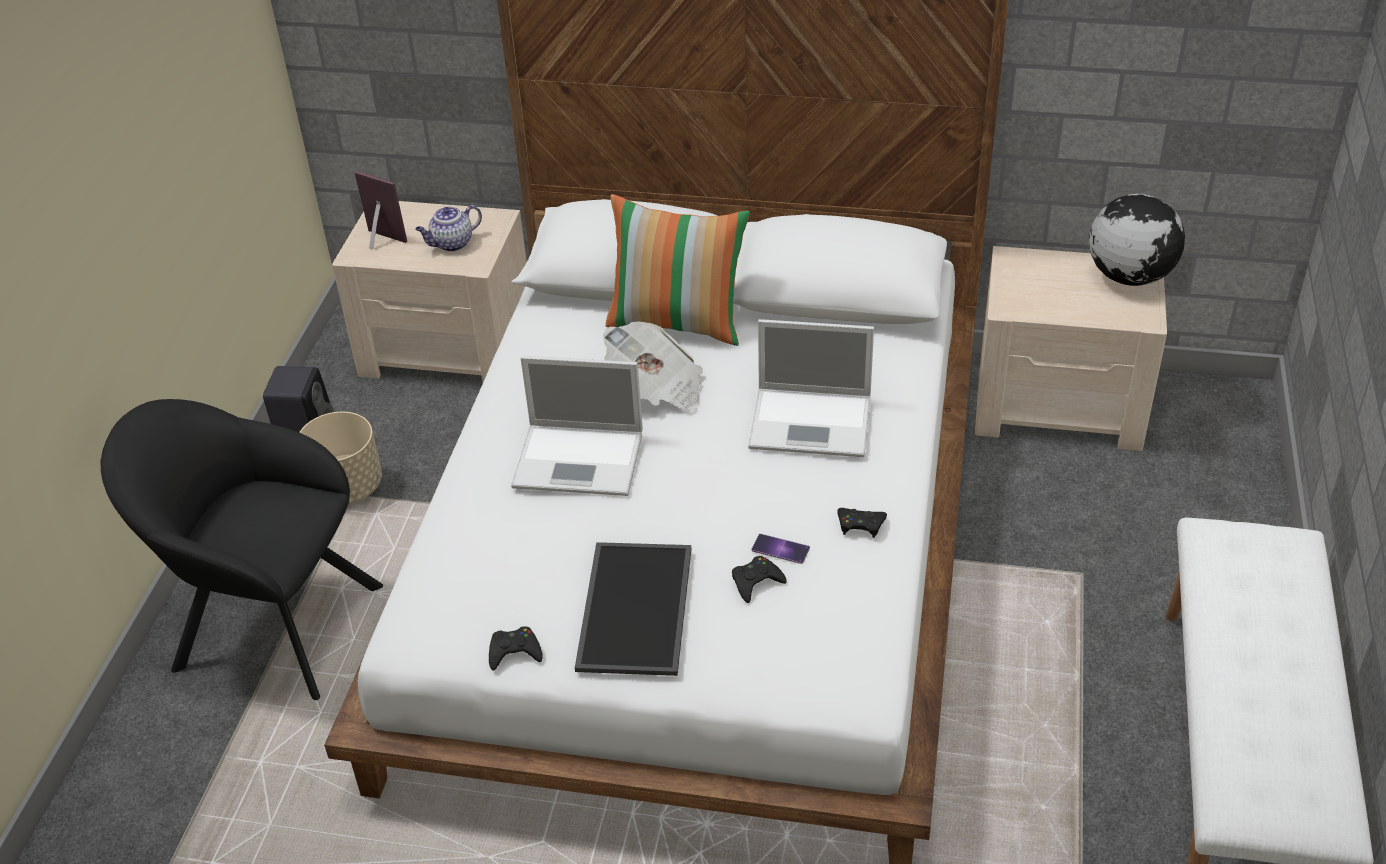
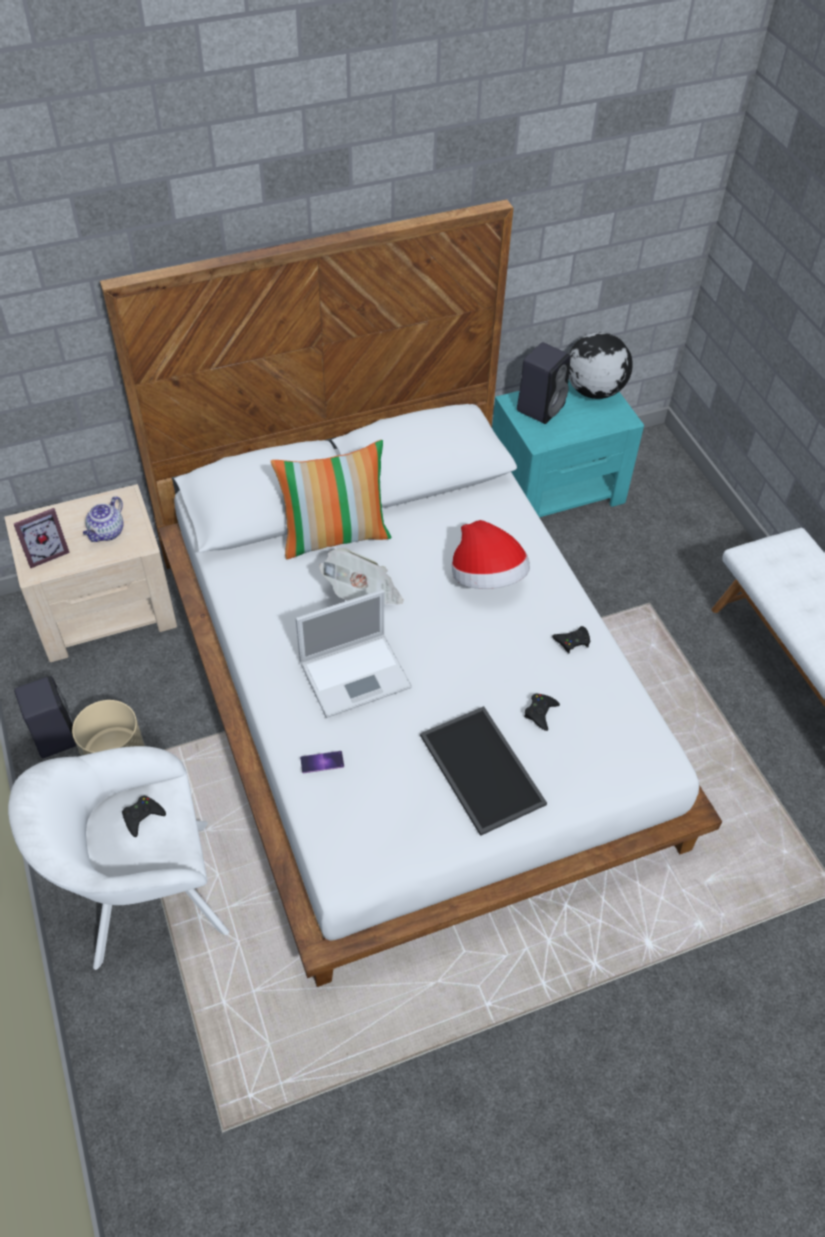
camera: 35 degrees left, 10 degrees up
(269, 625) = (143, 894): black armchair -> white armchair
(380, 242) = (45, 553): picture frame -> picture frame turned 150 degrees clockwise
(514, 652) = (428, 841): black game controller -> black game controller (142, 817)
(780, 549) = (538, 682): phone -> phone (322, 762)
(813, 422) = (487, 578): laptop -> hat
(1042, 273) = (541, 407): none -> black speaker
(1060, 404) = (557, 488): beige nightstand -> turquoise nightstand

